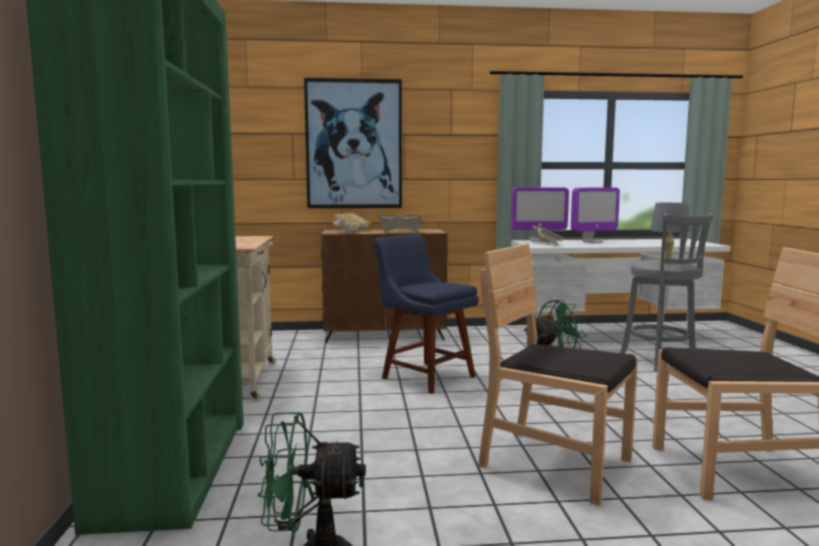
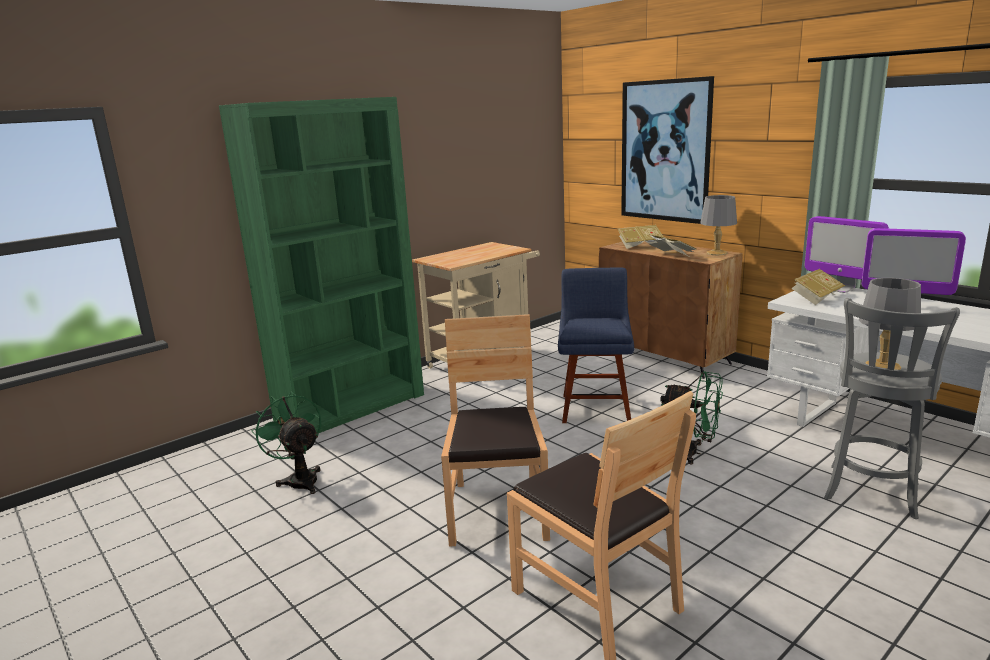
camera: 55 degrees right, 10 degrees up
(424, 229) = (716, 253): none -> grey table lamp

